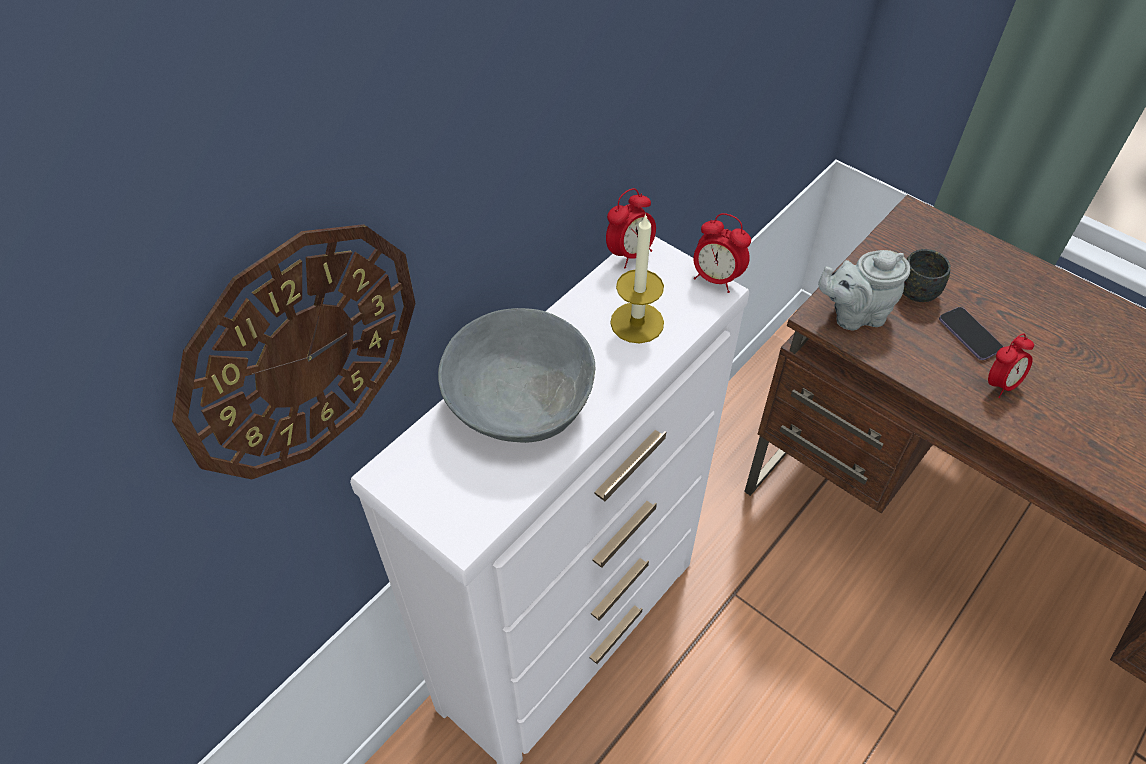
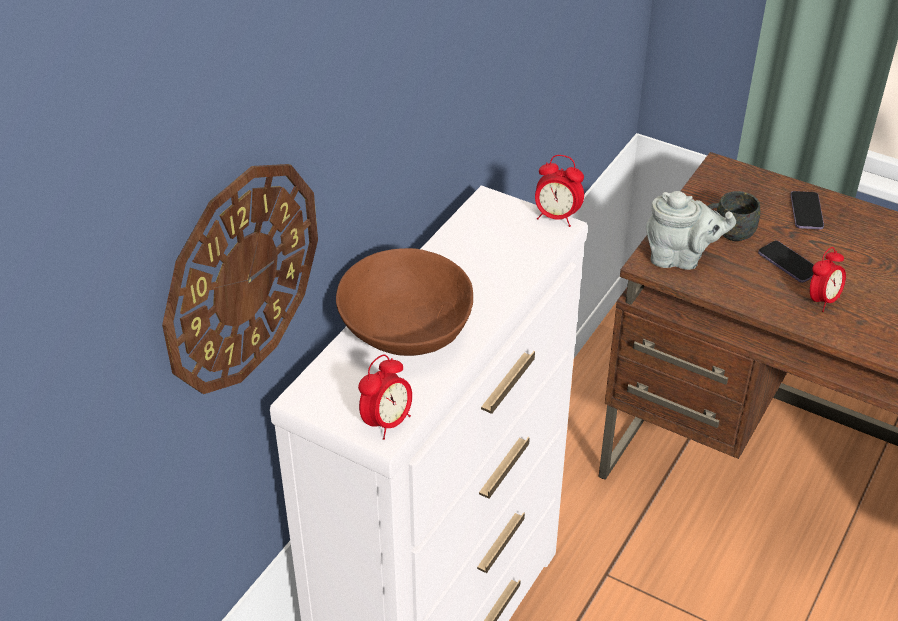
camera: 10 degrees left, 10 degrees down
(518, 401) = (404, 330): grey bowl -> brown bowl
(630, 254) = (475, 206): alarm clock -> alarm clock (387, 422)
(637, 322) = (494, 258): candle -> none
(854, 314) = (680, 258): grey teapot -> grey teapot turned 150 degrees counterclockwise
(999, 276) = (806, 212): none -> phone

